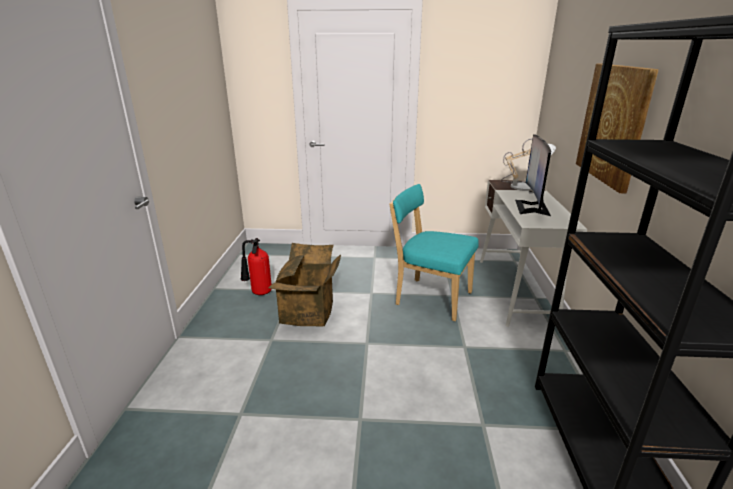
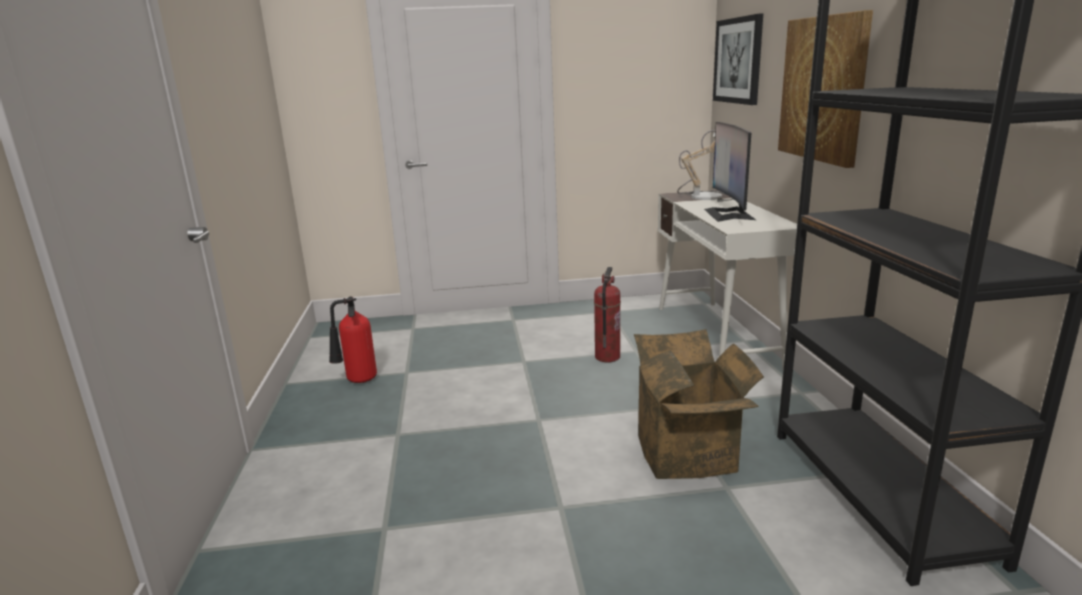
camera: 10 degrees left, 5 degrees down
(309, 313) = (443, 395): cardboard box -> cardboard box (691, 454)
(430, 297) = (607, 357): turquoise chair -> fire extinguisher
(560, 85) = (738, 60): none -> picture

